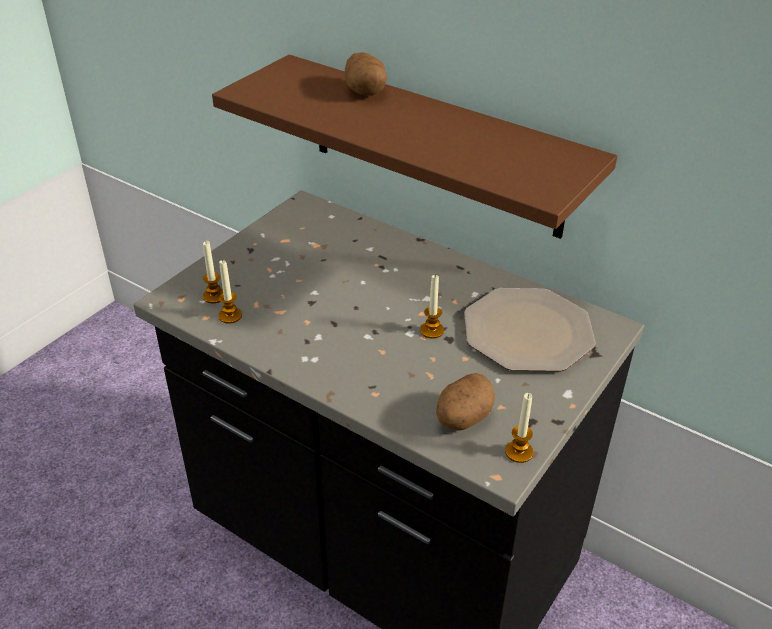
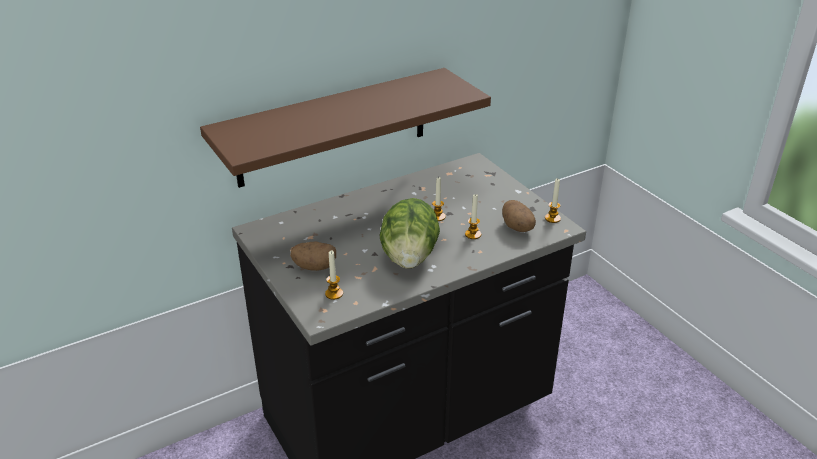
camera: 65 degrees left, 5 degrees down
(230, 316) = (363, 291): candle -> candle (473, 234)
(320, 333) = (409, 257): none -> lettuce
(365, 91) = (294, 112): potato -> potato (314, 267)
(527, 332) = (461, 187): plate -> none

